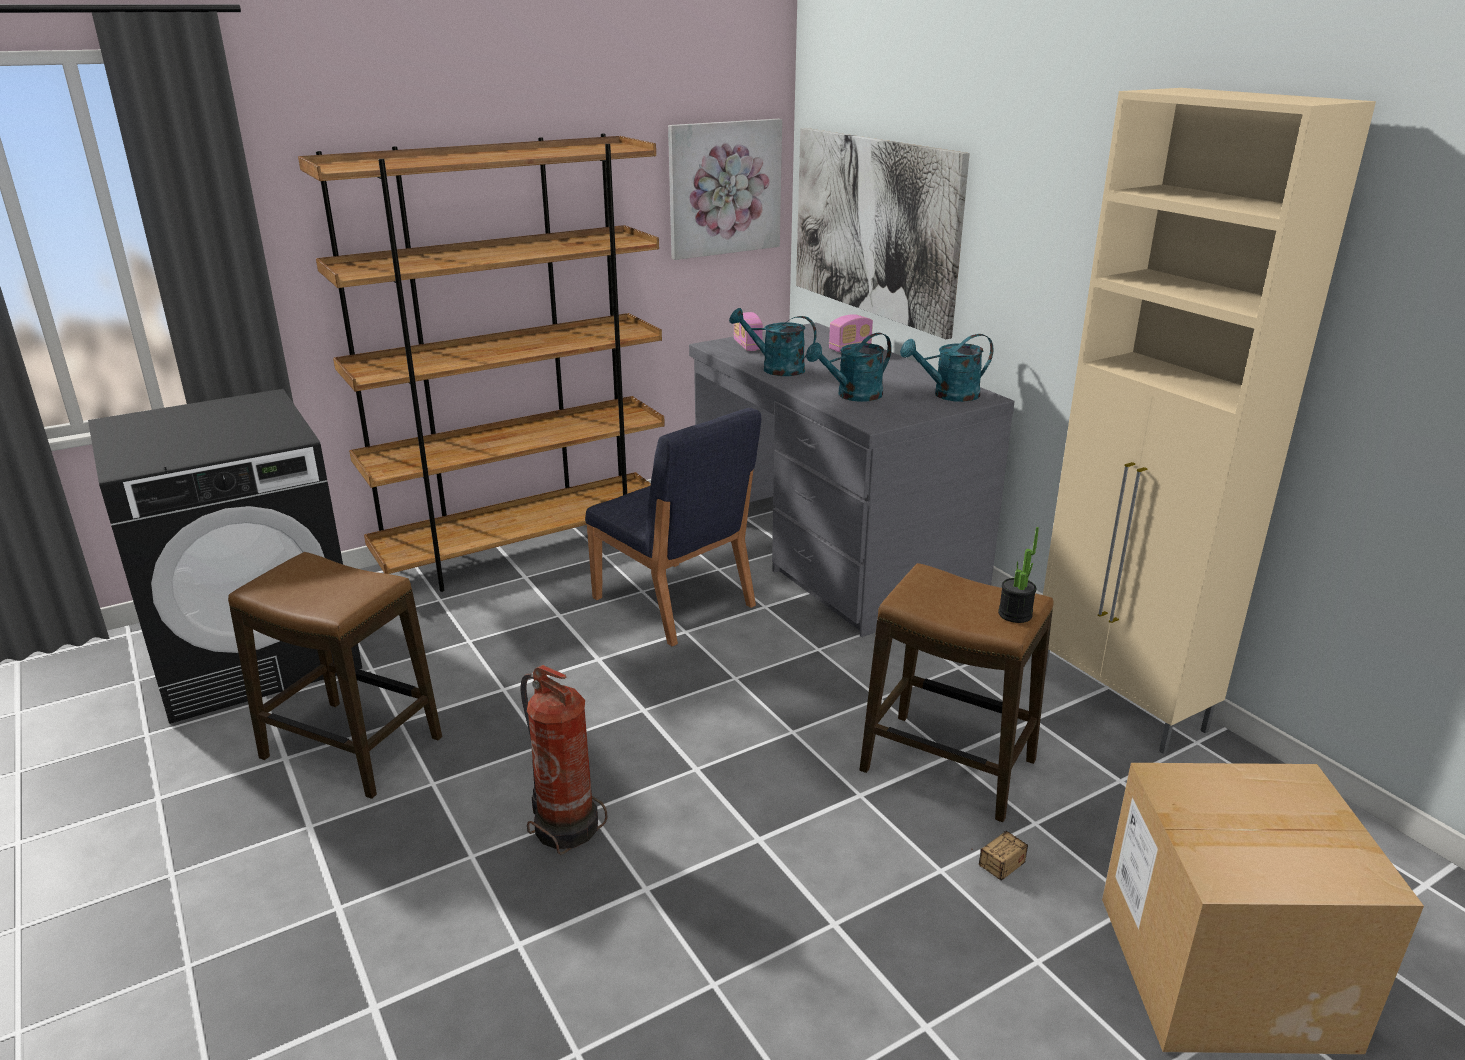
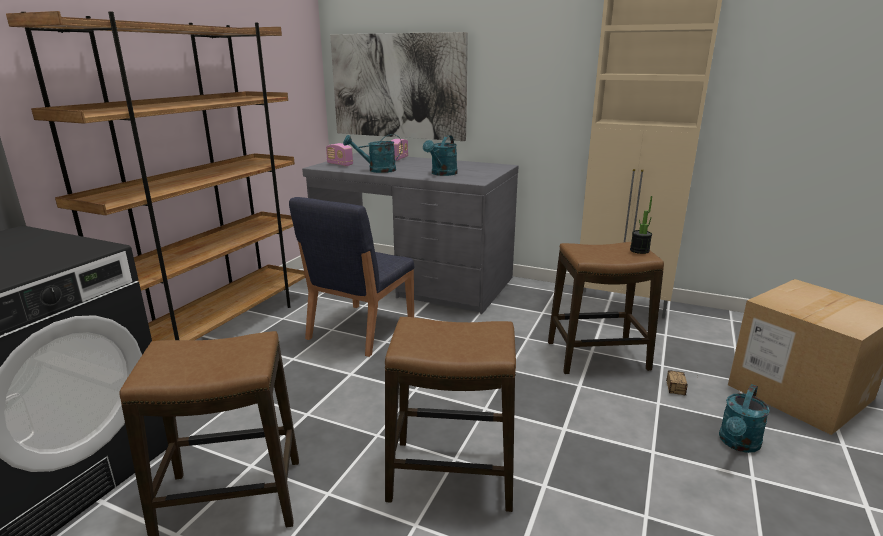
camera: 35 degrees left, 5 degrees down
(565, 825) = (452, 474): fire extinguisher -> stool
(674, 603) = (360, 329): blue chair -> blue chair turned 105 degrees clockwise
(724, 188) = (292, 71): picture -> none
(948, 395) = (486, 167): turquoise watering can -> turquoise watering can (738, 444)

